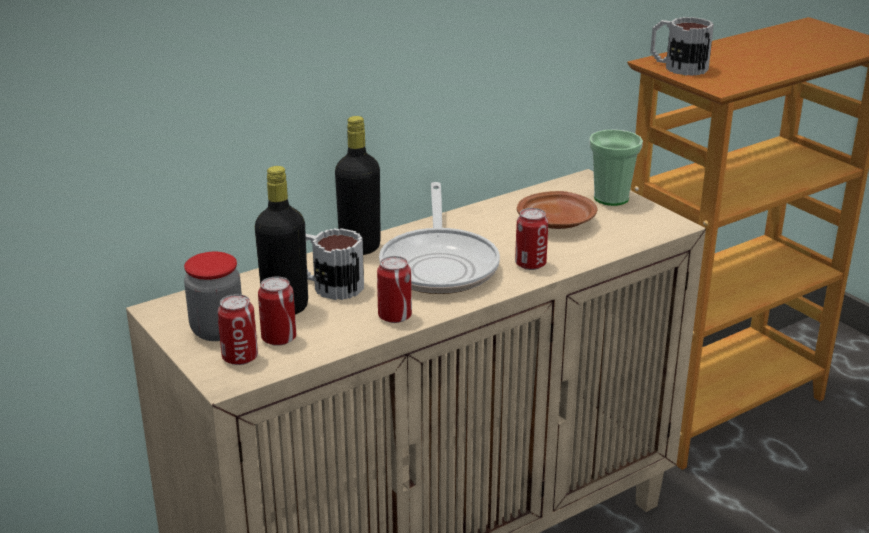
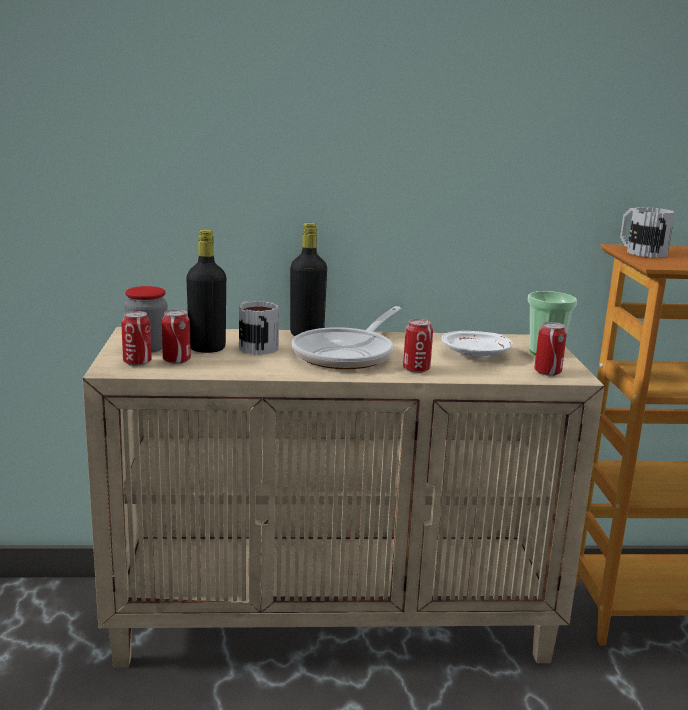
camera: 30 degrees right, 10 degrees down
(394, 316) = (270, 369): can -> can (547, 372)
(557, 222) = (476, 354): brown plate -> white plate

